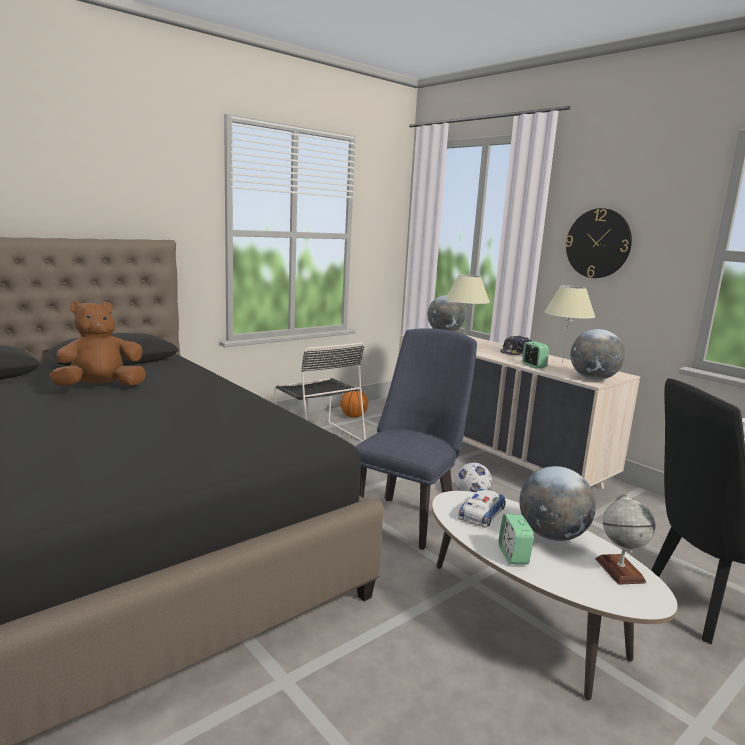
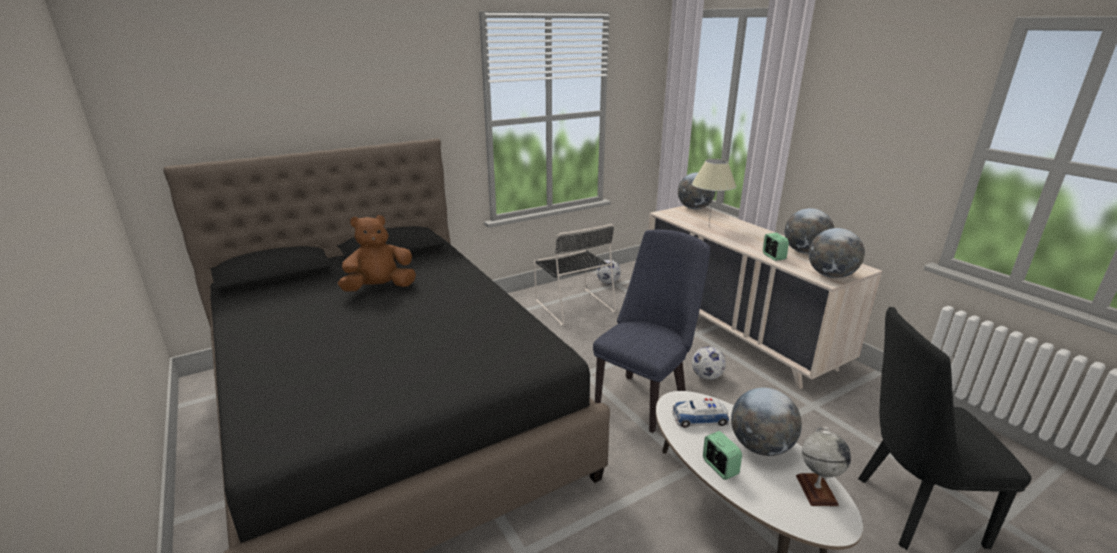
camera: 10 degrees right, 10 degrees up
(353, 416) = (608, 282): basketball -> football
(482, 513) = (699, 418): toy car -> toy car turned 135 degrees counterclockwise
(513, 555) = (719, 468): alarm clock -> alarm clock turned 150 degrees clockwise
(516, 352) = (760, 236): cap -> none
(562, 363) = (804, 252): beige table lamp -> globe
(598, 243) = (852, 129): wall clock -> none

